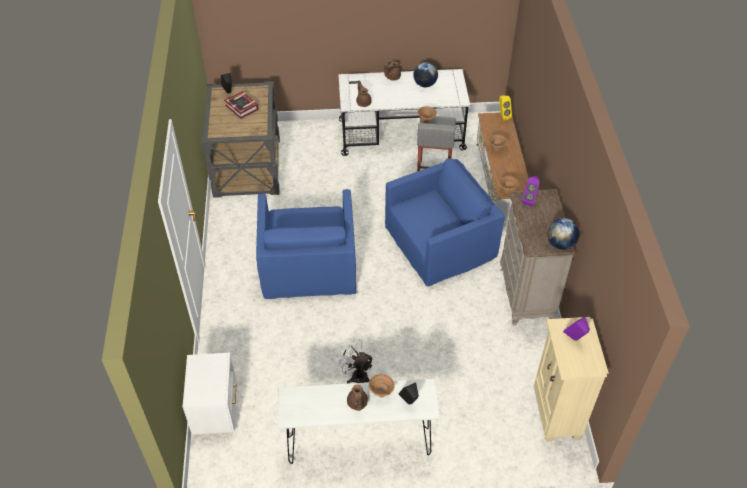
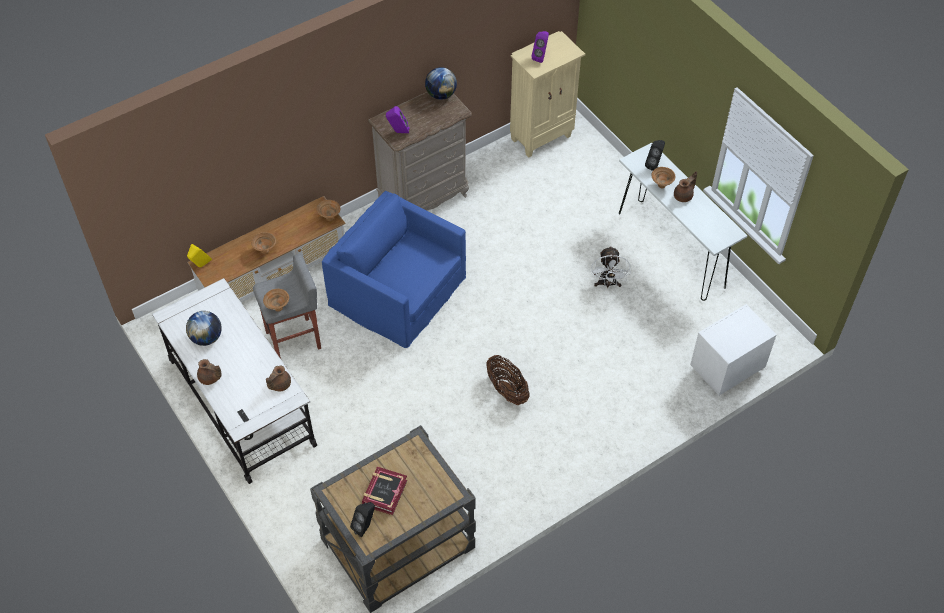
camera: 120 degrees left, 5 degrees up
(308, 263) = (507, 390): blue armchair -> basket

